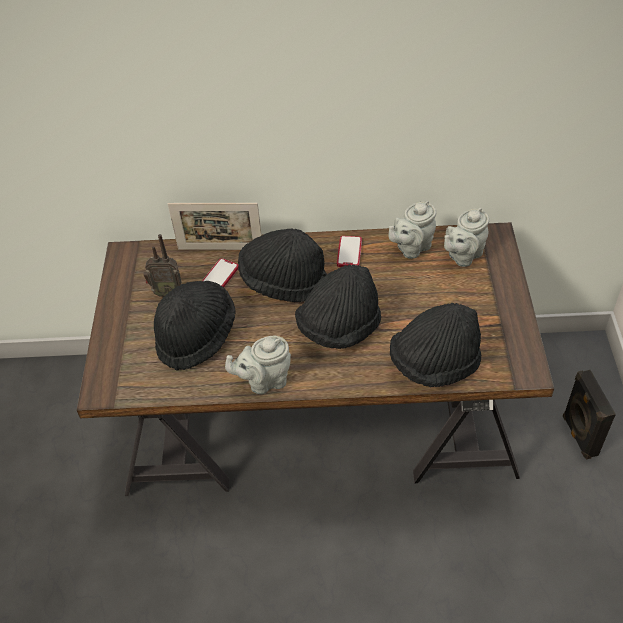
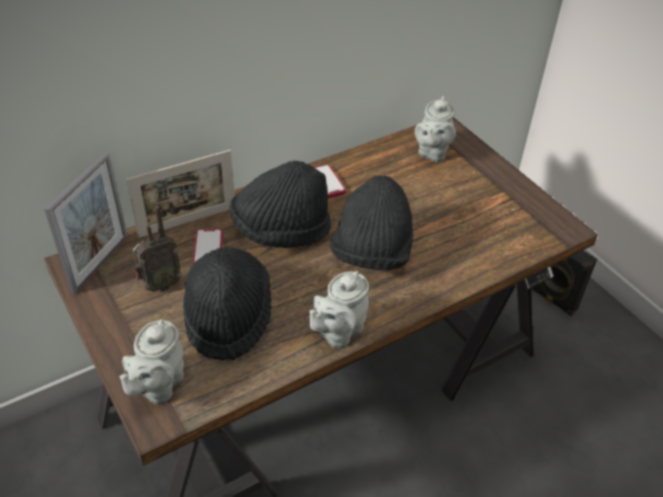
camera: 35 degrees left, 5 degrees down
(140, 260) = (100, 263): none -> picture frame
(411, 248) = (381, 160): grey teapot -> grey teapot (158, 386)
(434, 363) = (485, 252): black hat -> none

